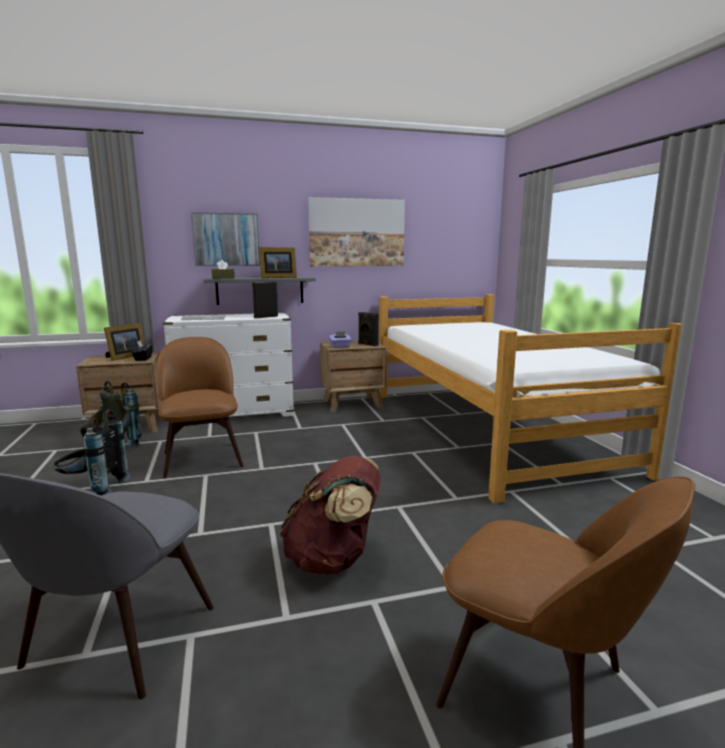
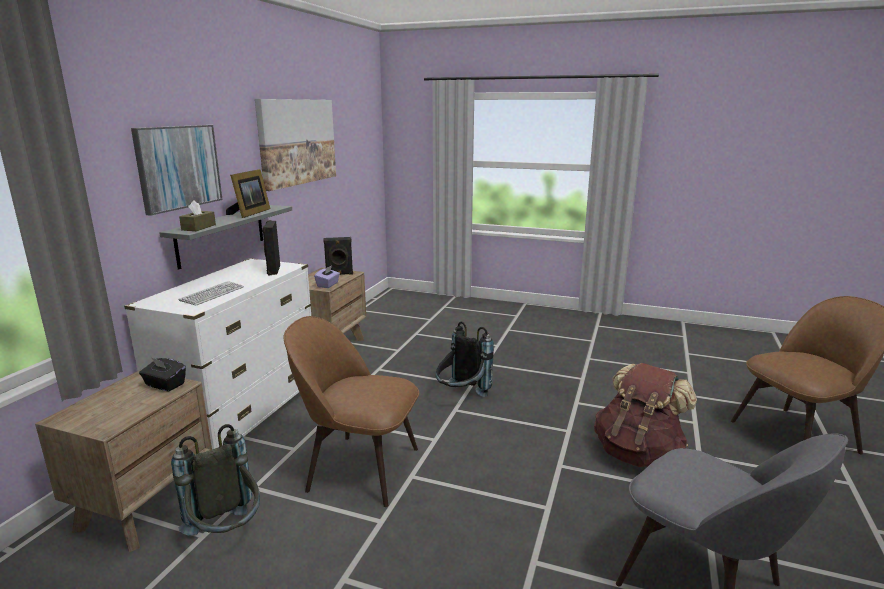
camera: 55 degrees left, 5 degrees up
(93, 490) = (360, 570): black backpack -> black backpack (461, 397)
(125, 357) = (119, 395): picture frame -> none
(488, 428) = (475, 322): bed -> none

